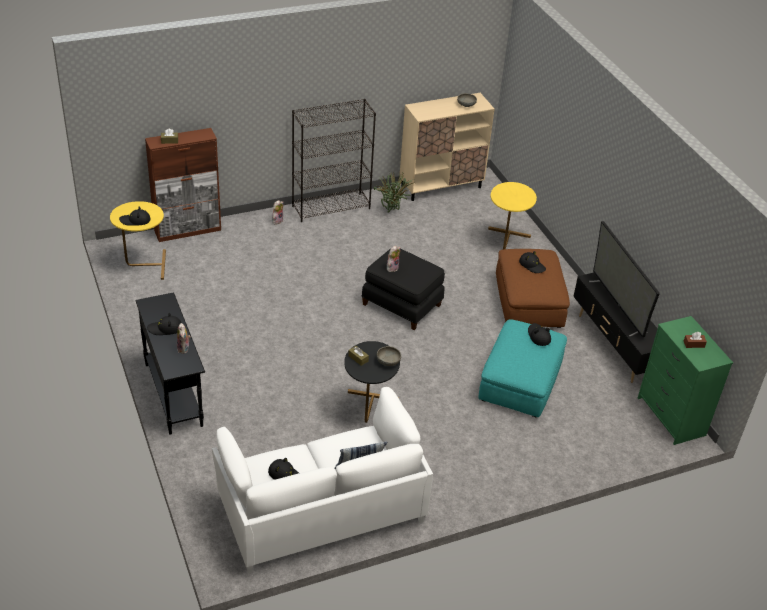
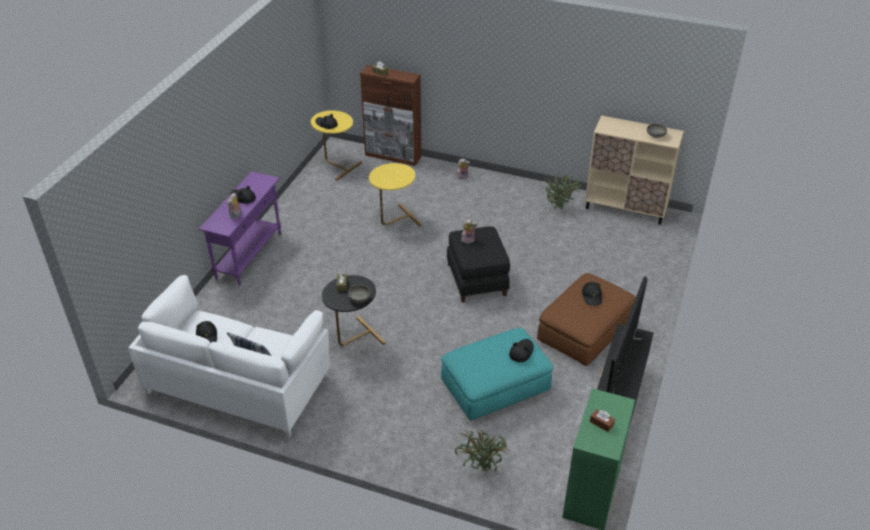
camera: 45 degrees right, 0 degrees up
(174, 394) = (249, 256): black console table -> purple console table
(331, 207) = (514, 185): black bookcase -> none
(505, 243) = (624, 277): yellow side table -> yellow side table (394, 221)
(586, 447) = (481, 468): none -> potted plant

